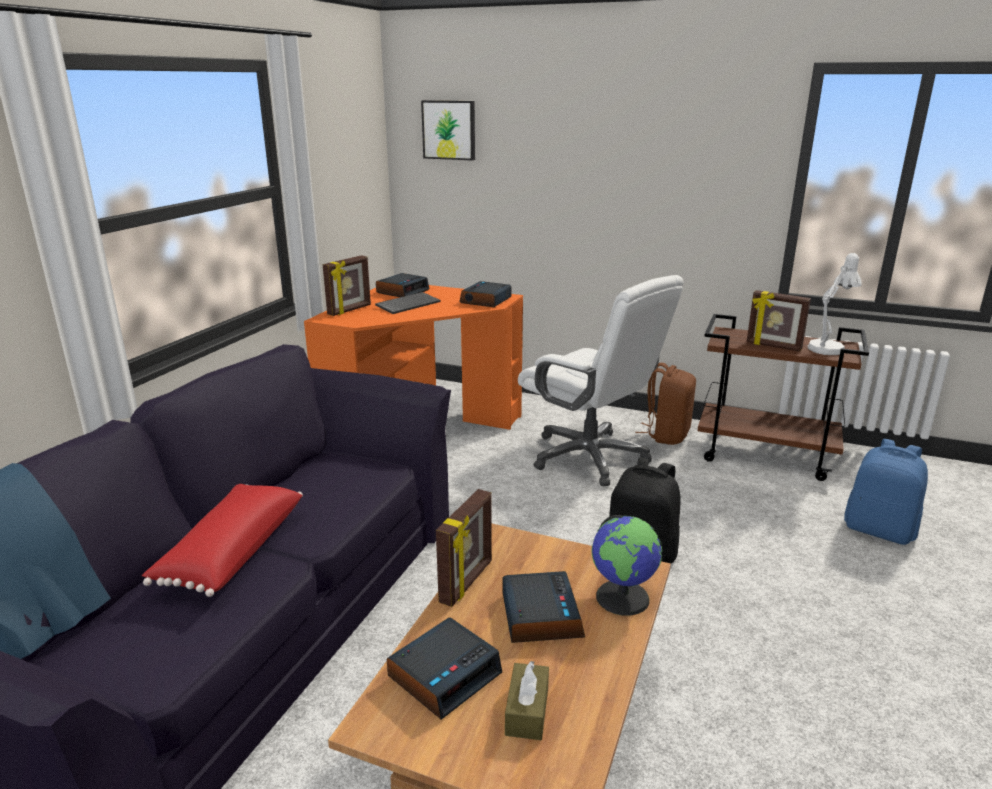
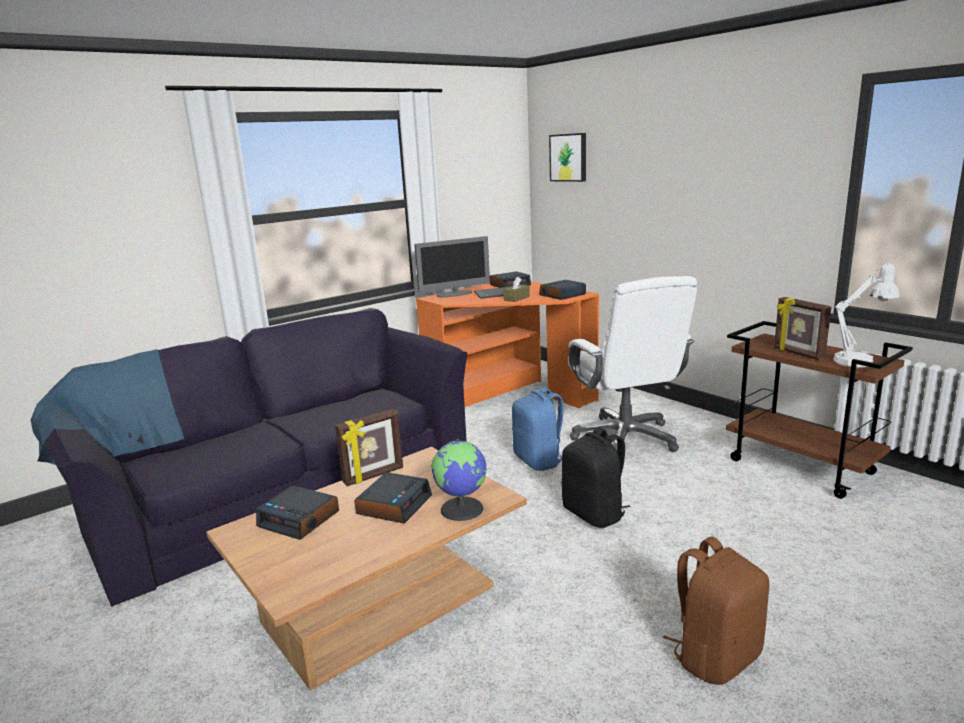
camera: 30 degrees right, 5 degrees down
(231, 552) = (268, 431): red pillow -> none
(350, 310) = (455, 294): picture frame -> monitor
(445, 674) = (300, 519): alarm clock -> alarm clock turned 45 degrees clockwise
(527, 711) = (320, 551): brown tissue box -> brown tissue box (516, 298)
(666, 435) = (716, 434): brown backpack -> brown backpack (715, 656)
(879, 530) = (857, 551): blue backpack -> blue backpack (539, 461)

